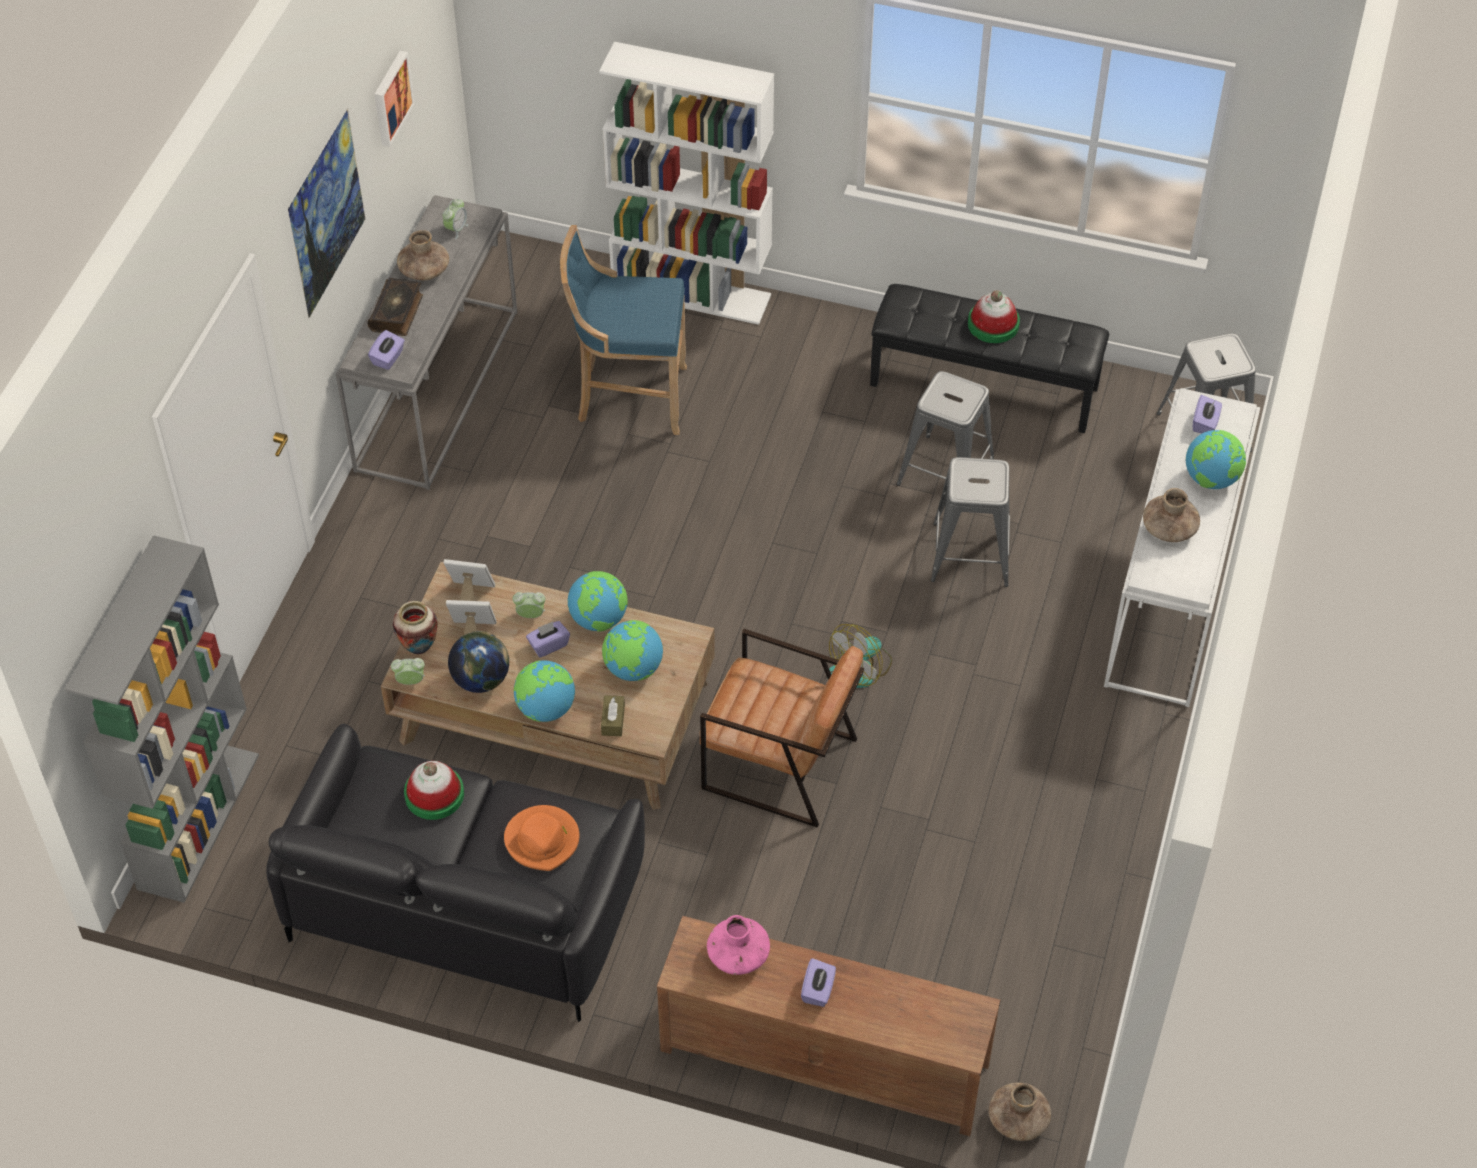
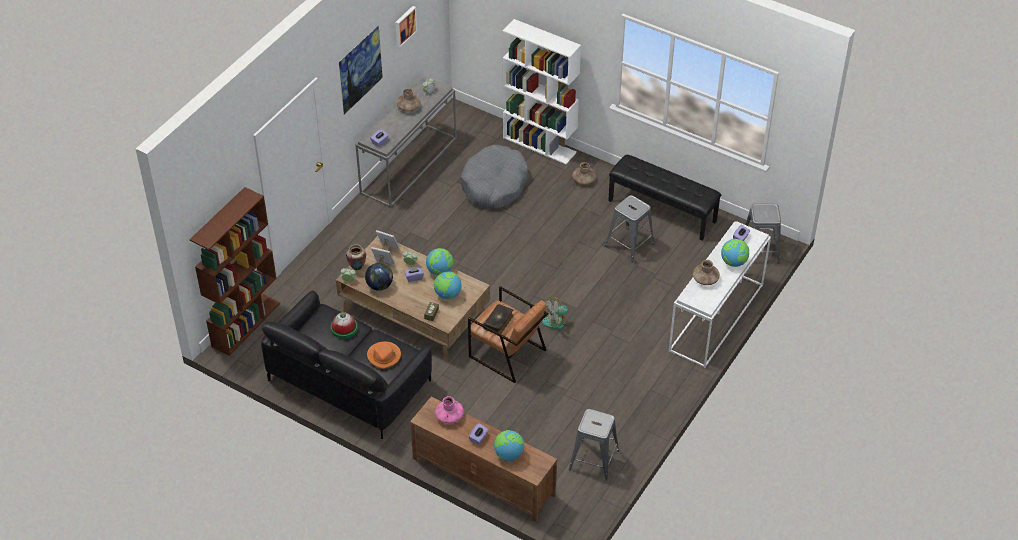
camera: 15 degrees right, 5 degrees down
(198, 820) = (246, 324): grey bookcase -> brown bookcase
(397, 313) = (390, 123): book -> book (498, 322)
(545, 709) = (403, 303): globe -> globe (508, 454)
(628, 397) = (494, 185): blue stool -> grey dog bed
(971, 554) = (628, 282): grey stool -> grey stool (594, 460)
(993, 324) = (666, 180): hat -> none
(1018, 1119) = (560, 520): brown vase -> brown vase (584, 180)

